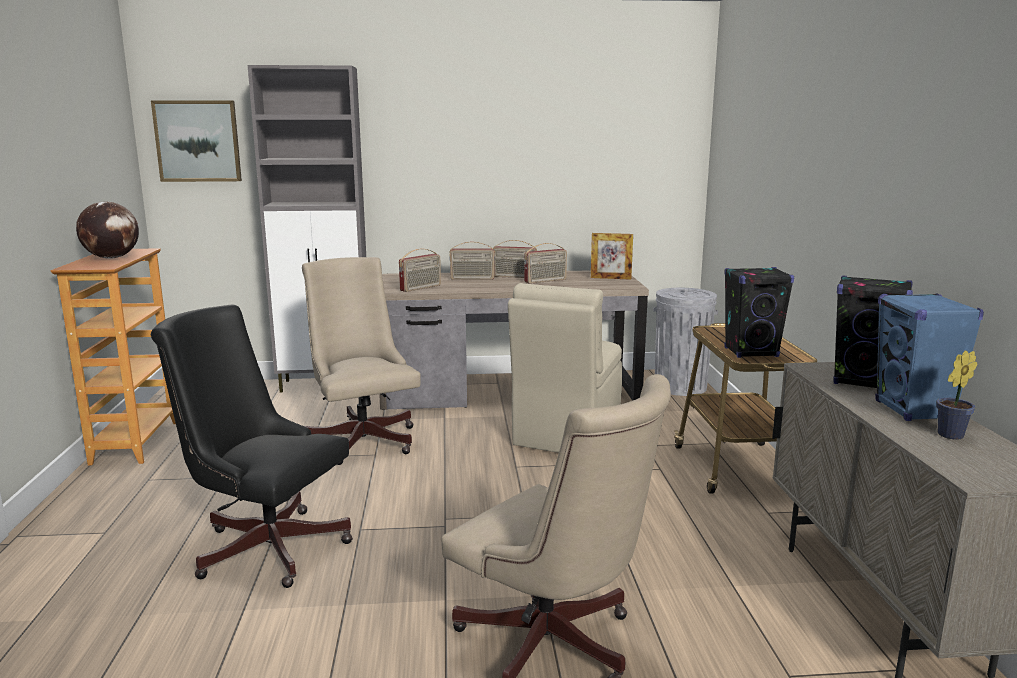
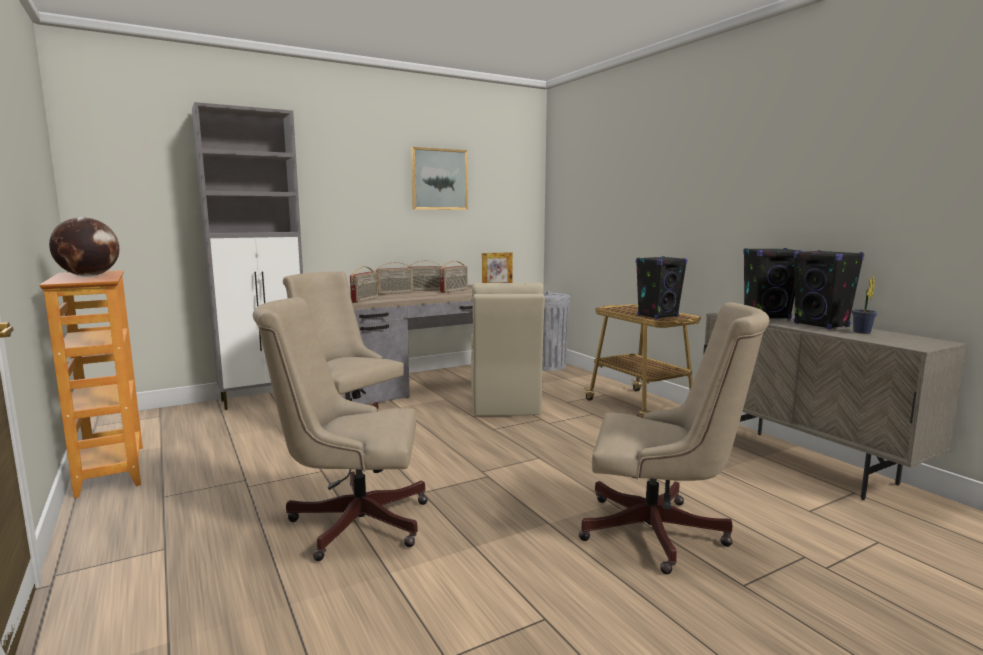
camera: 25 degrees left, 5 degrees down
(198, 141) = (126, 174): picture -> picture (439, 179)
(265, 545) = (350, 522): black office chair -> beige office chair
(914, 411) = (821, 325): blue speaker -> black speaker

